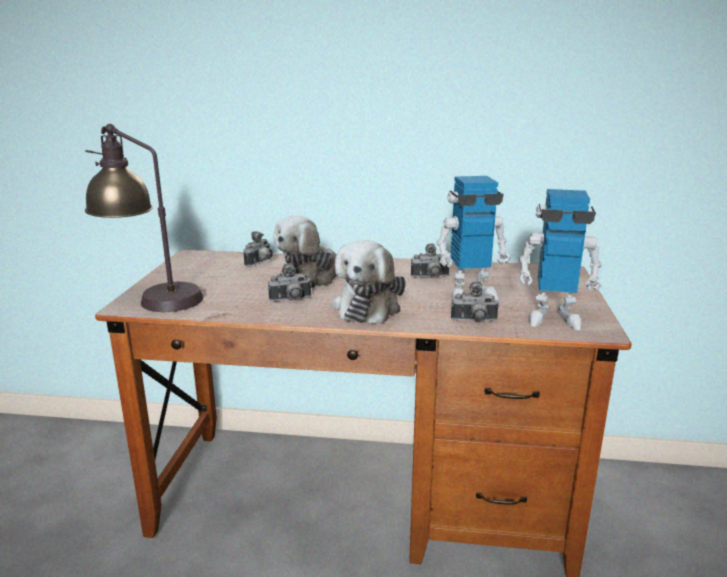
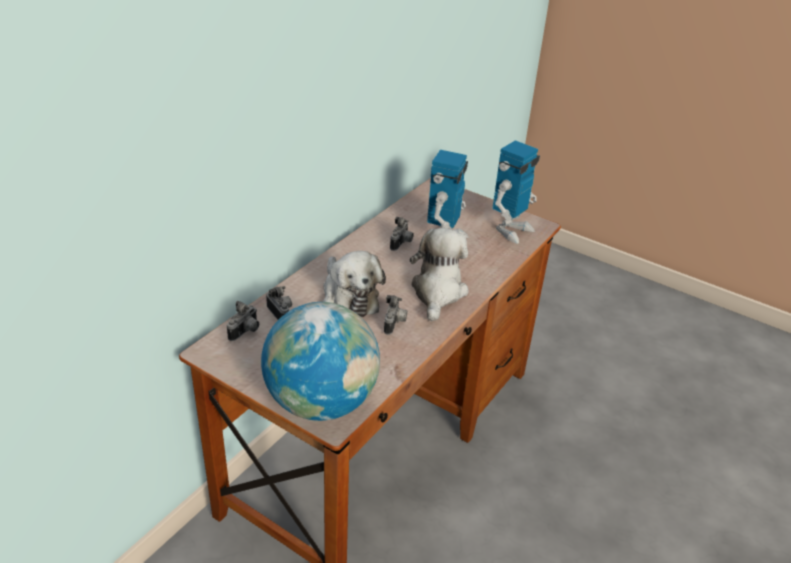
camera: 65 degrees left, 15 degrees up
(151, 297) = (321, 402): table lamp -> globe
(368, 306) = (438, 292): plush toy -> plush toy turned 120 degrees counterclockwise
(474, 321) = (495, 260): camera -> camera (246, 332)

